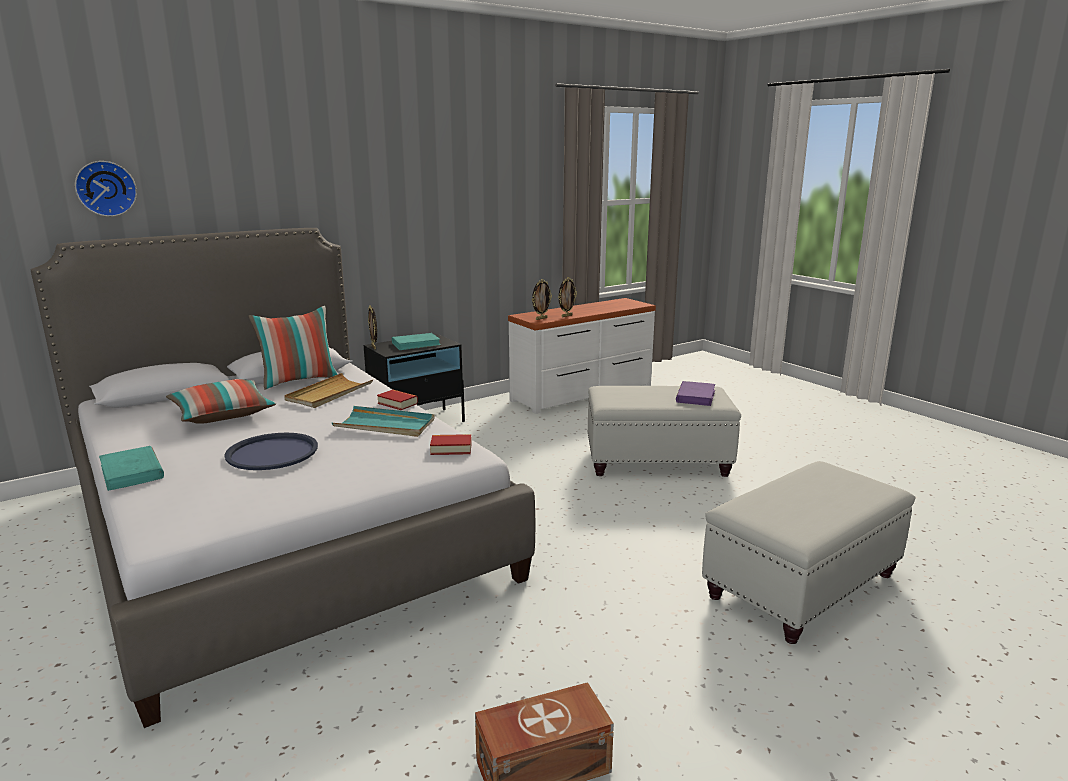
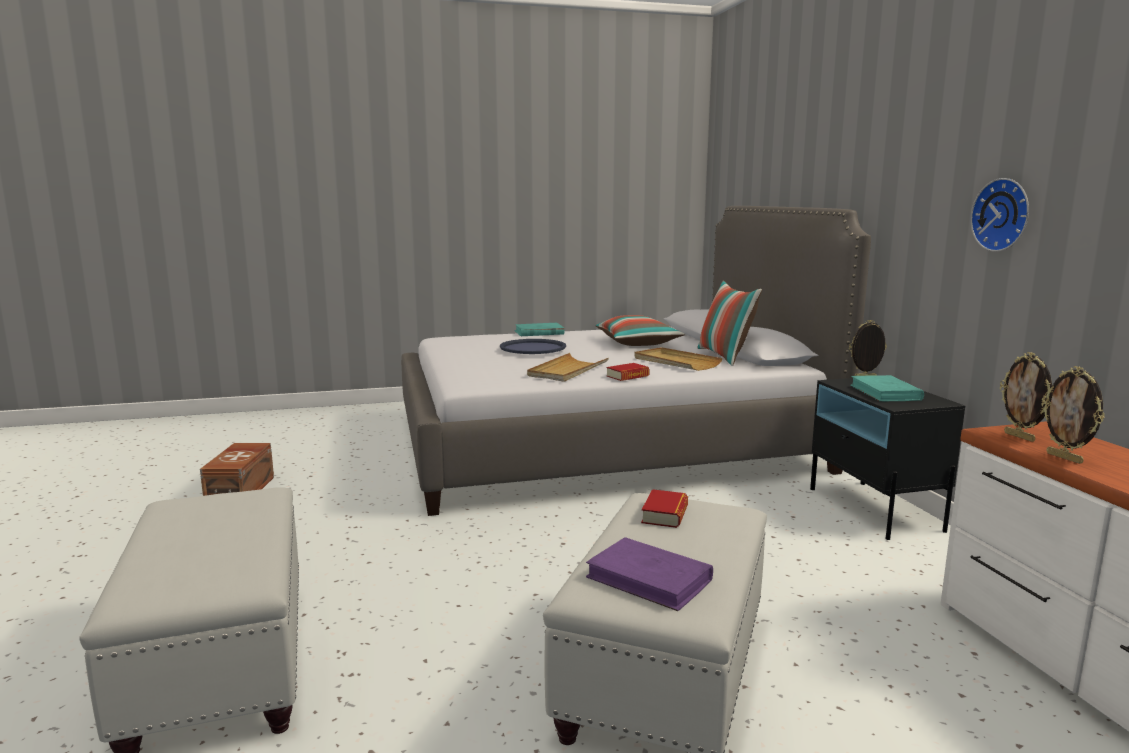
camera: 110 degrees right, 5 degrees down
(105, 188) = (764, 164): wall clock -> wall clock (1003, 215)
(385, 425) = (567, 371): turquoise tray -> beige tray
(451, 449) = (487, 382): book -> book (665, 514)

